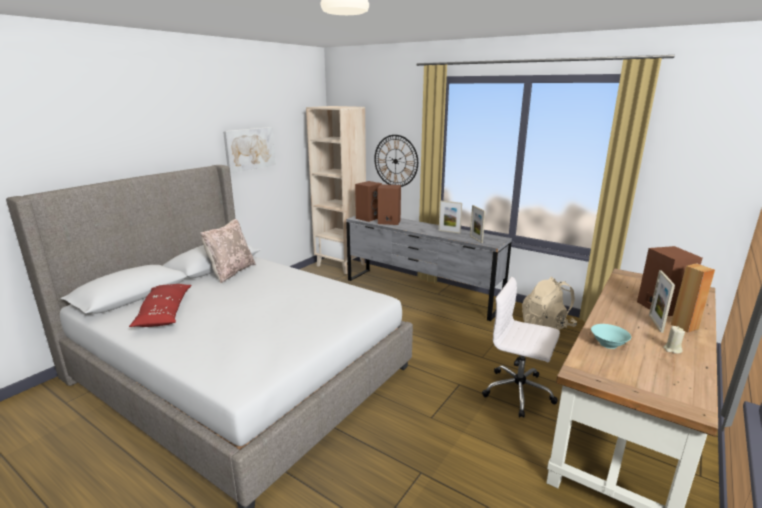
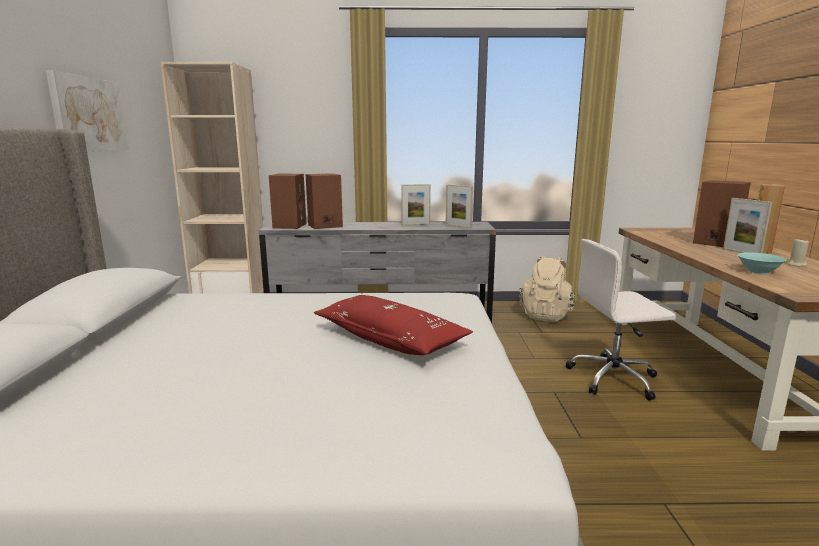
camera: 35 degrees left, 5 degrees down
(164, 313) = (115, 407): red pillow -> red pillow (390, 339)
(231, 272) = (159, 318): beige pillow -> none
(395, 161) = (308, 146): wall clock -> none

